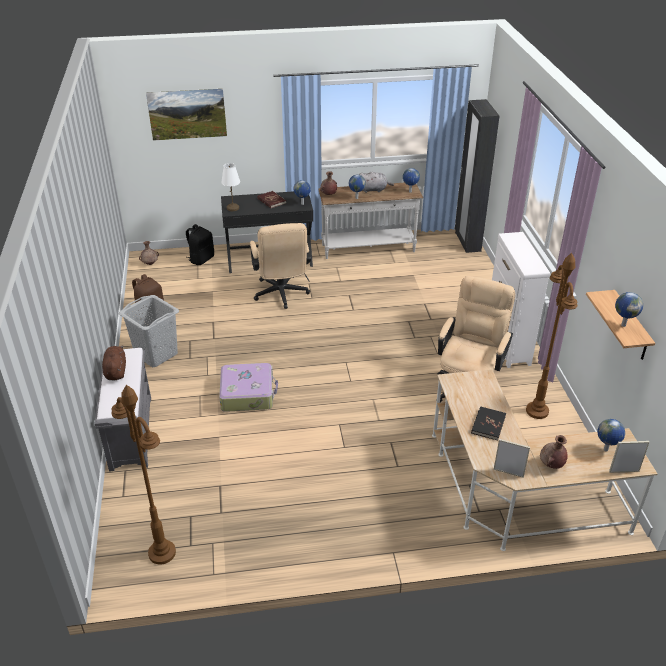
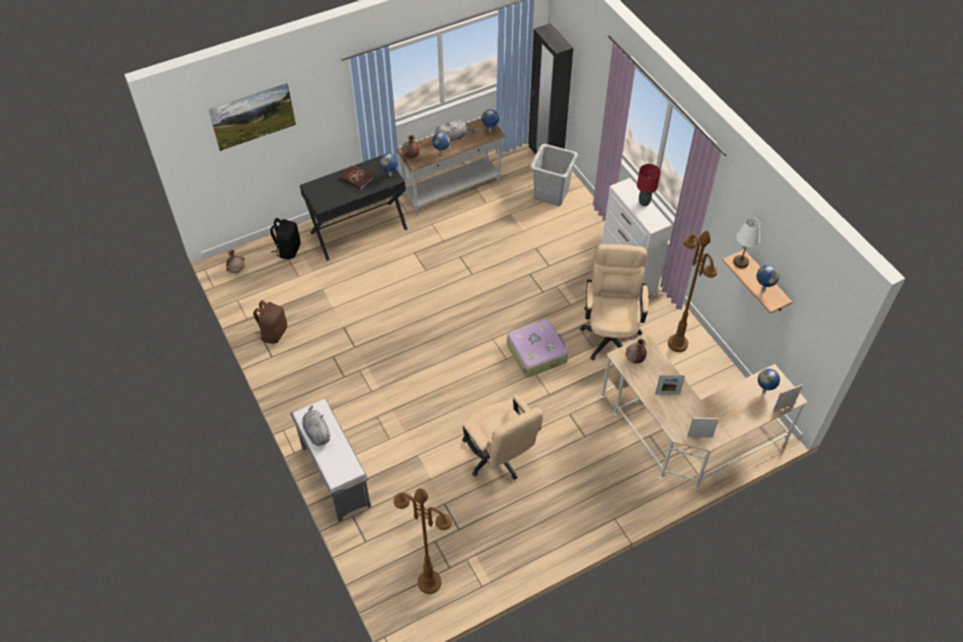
camera: 20 degrees left, 15 degrees up
(116, 371) = (317, 432): brown plush toy -> grey plush toy
(156, 354) = (309, 382): grey laundry basket -> grey laundry basket (551, 194)
(233, 208) = (322, 199): white table lamp -> white table lamp (741, 262)
(248, 393) = (420, 401): suitcase -> suitcase (537, 352)
(281, 295) = (394, 275): beige office chair -> beige office chair (499, 458)
(488, 424) = (667, 394): black book -> picture frame
(528, 251) = (644, 202): none -> red table lamp
(551, 465) = (728, 418): brown vase -> brown vase (635, 359)

